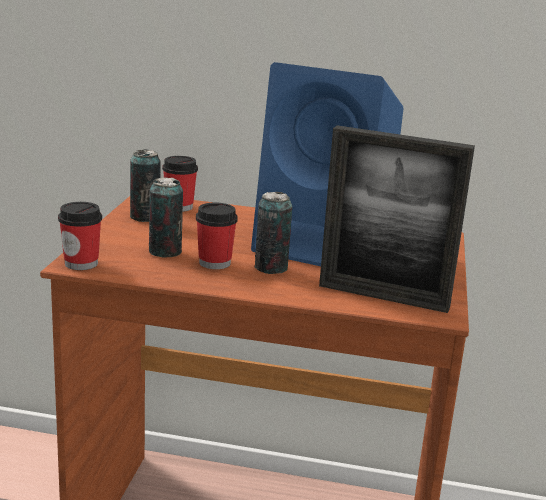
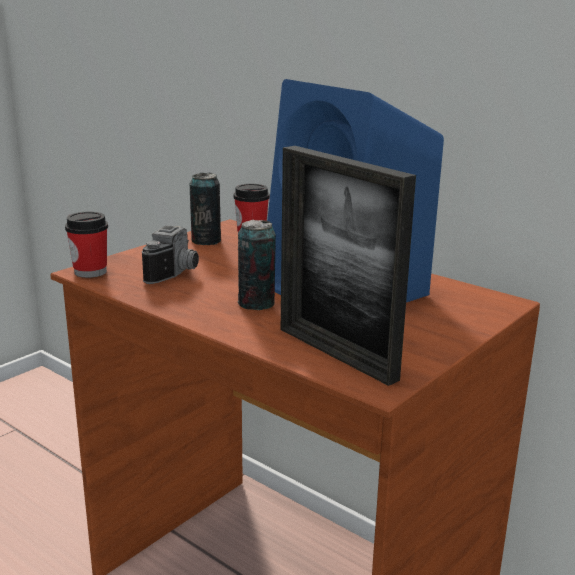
camera: 30 degrees right, 0 degrees up
(165, 252) = (177, 273): can -> camera
(214, 263) = (208, 290): cup -> none

